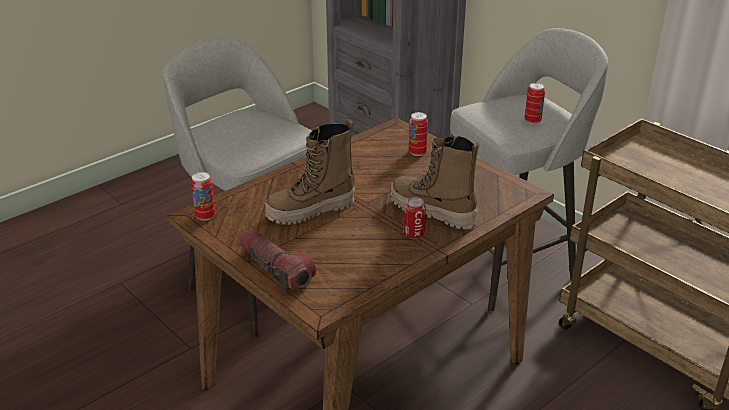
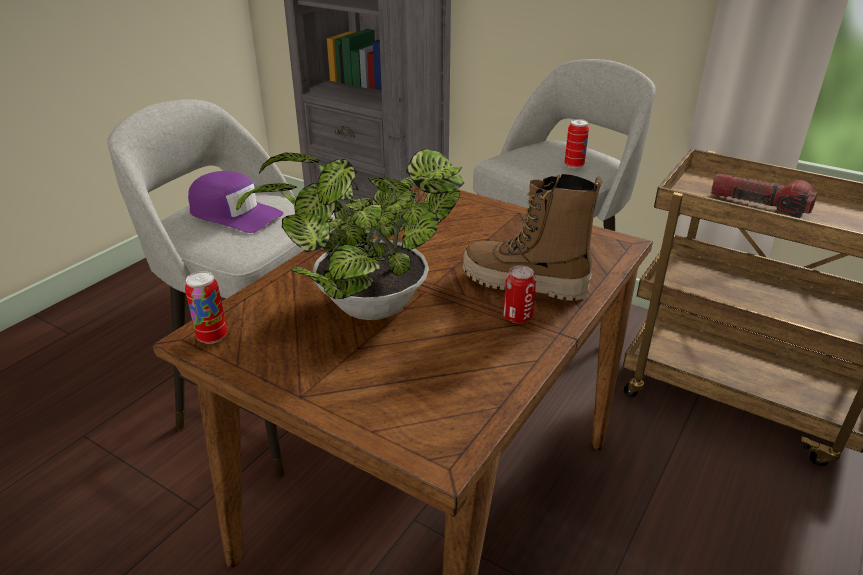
camera: 15 degrees left, 0 degrees up
(246, 129) = (234, 214): none -> purple cap
(275, 269) = (348, 401): flashlight -> flashlight (759, 205)
(311, 211) = (364, 306): boot -> potted plant
(417, 152) = (465, 214): can -> none

